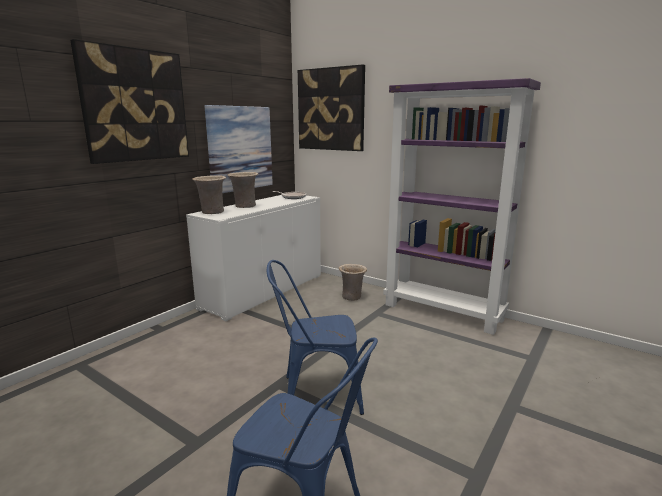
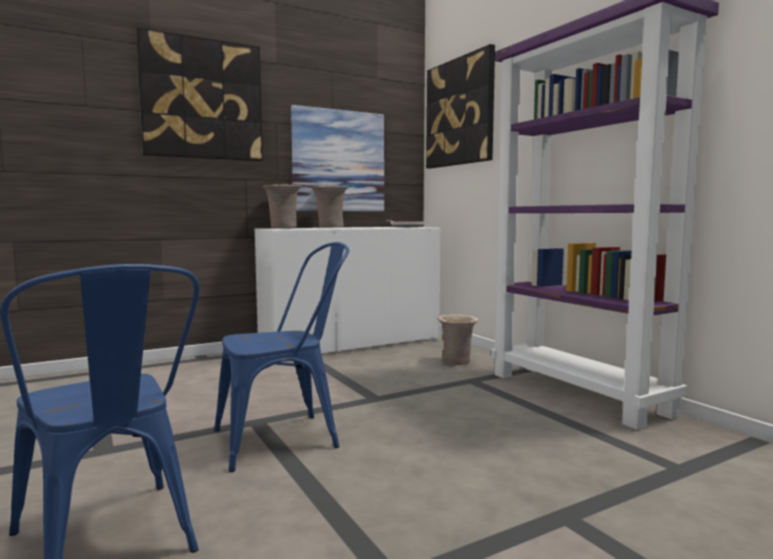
camera: 25 degrees right, 10 degrees down
(314, 392) = (286, 437): blue chair -> blue chair turned 135 degrees clockwise

